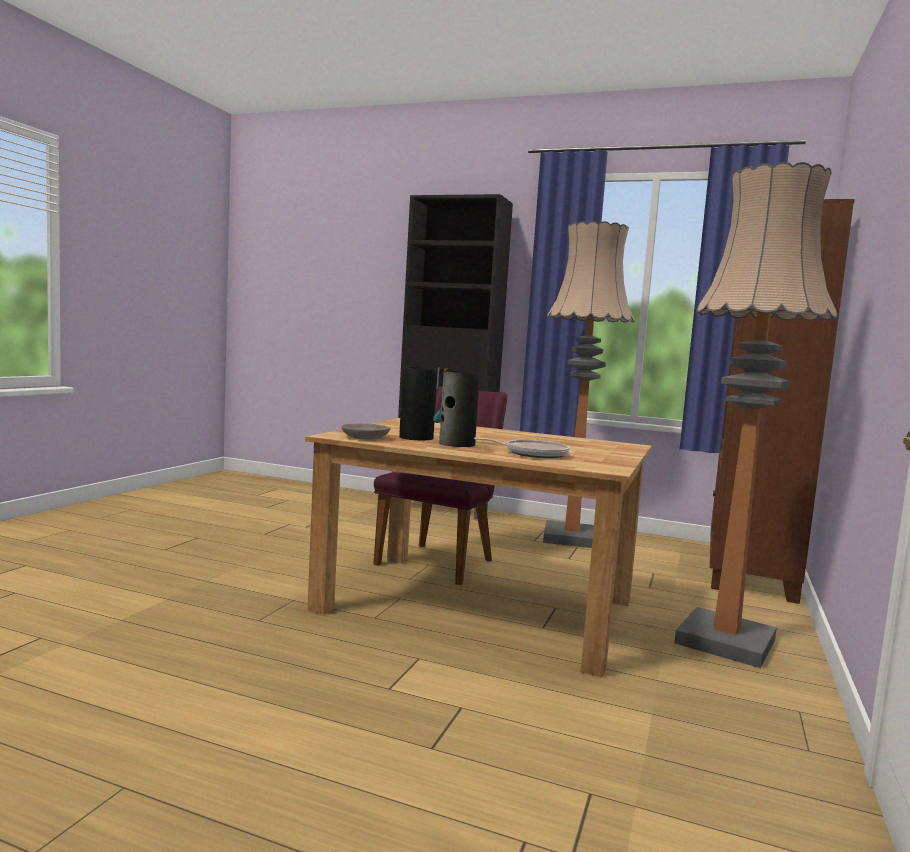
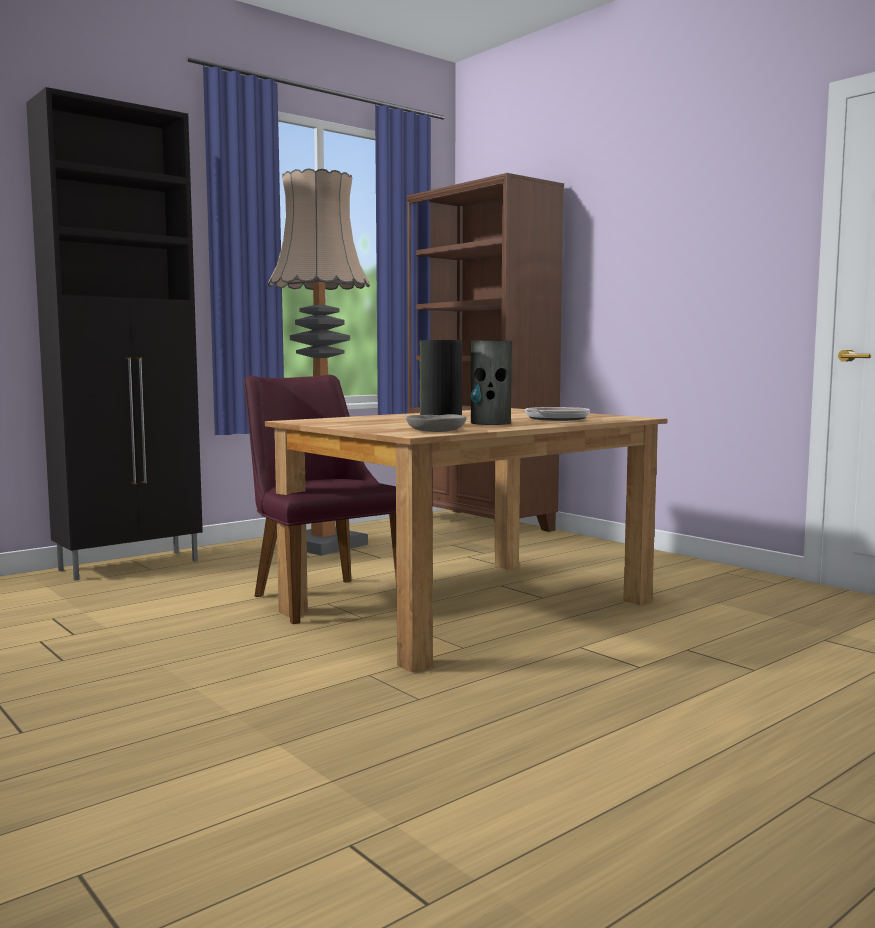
camera: 60 degrees left, 0 degrees up
(725, 641) = (609, 560): floor lamp -> none

